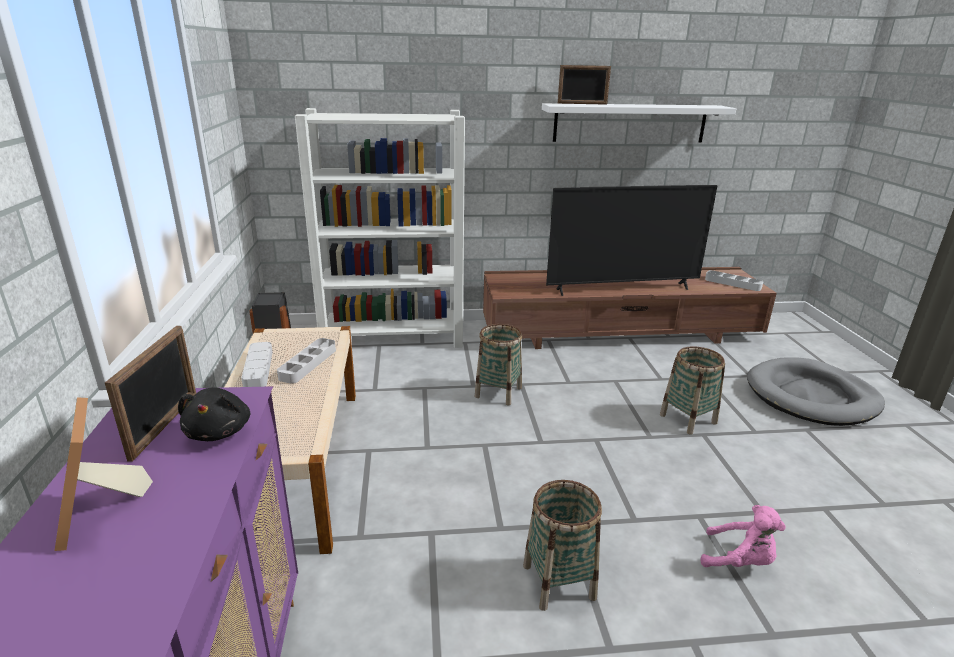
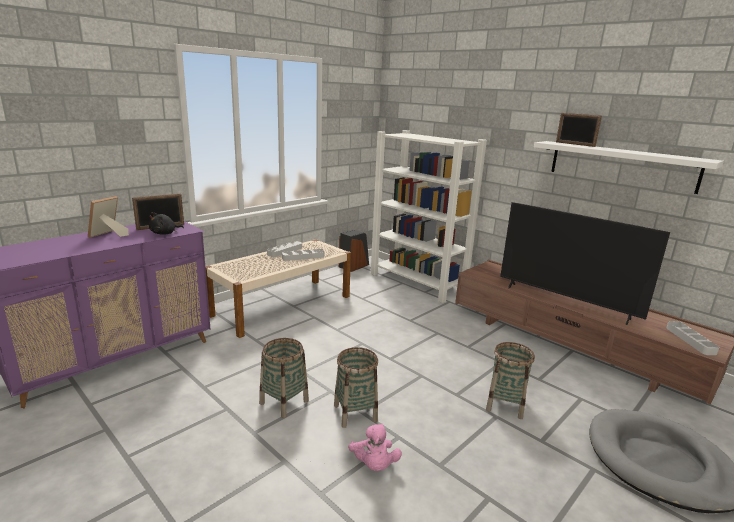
camera: 50 degrees right, 5 degrees down
(498, 392) = (416, 329): basket -> basket (355, 413)

